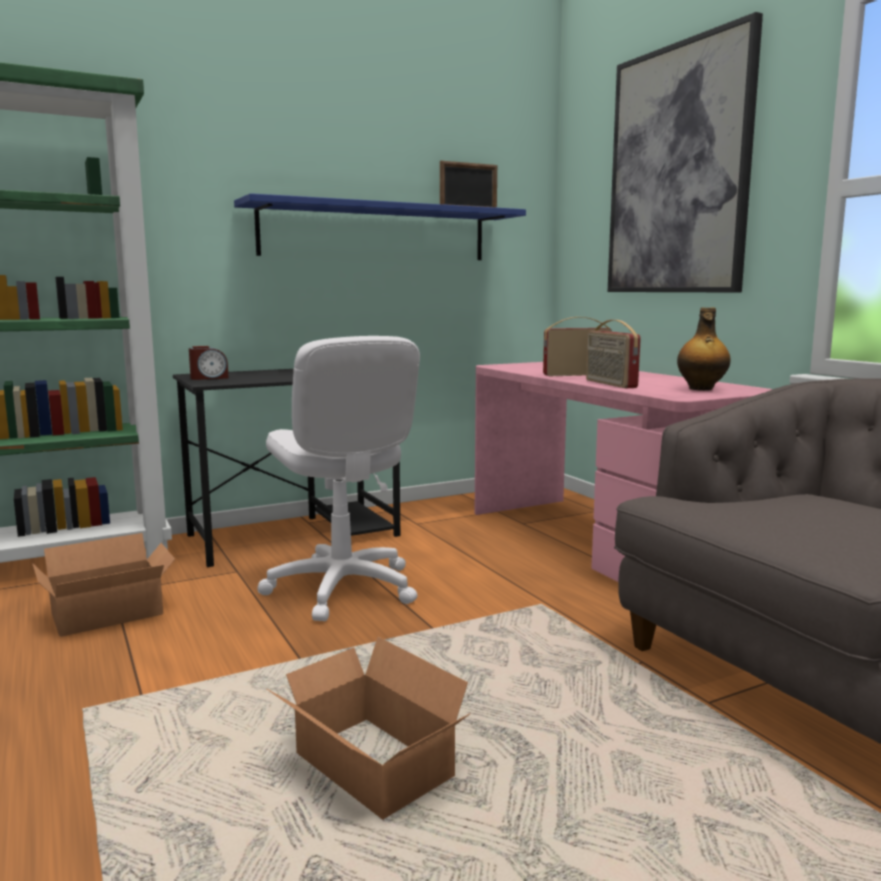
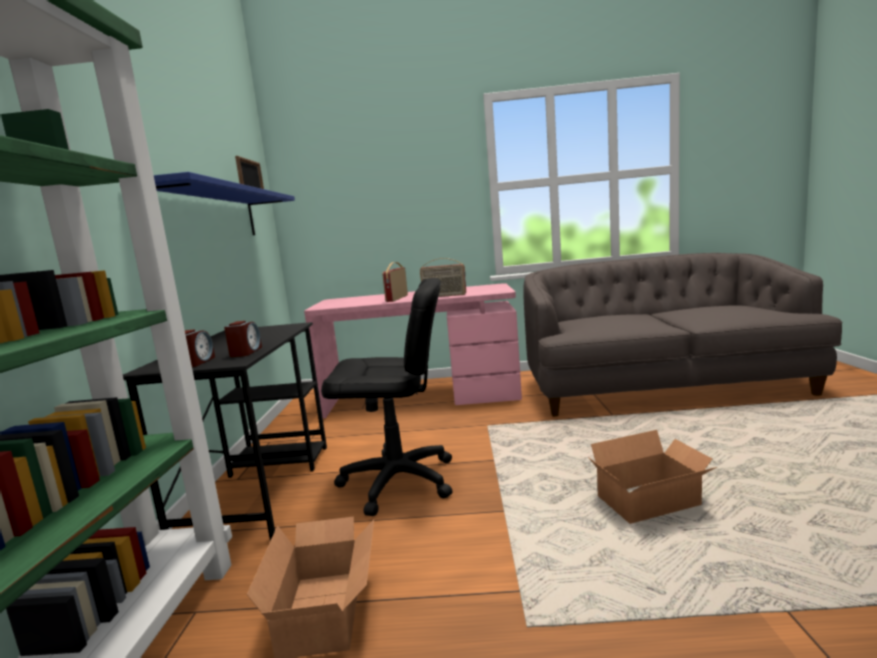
camera: 60 degrees left, 0 degrees up
(246, 380) = (245, 352): none -> alarm clock
(342, 588) = (398, 481): white office chair -> black office chair
(678, 171) = (388, 174): picture -> none
(701, 389) = (483, 288): bottle -> none

